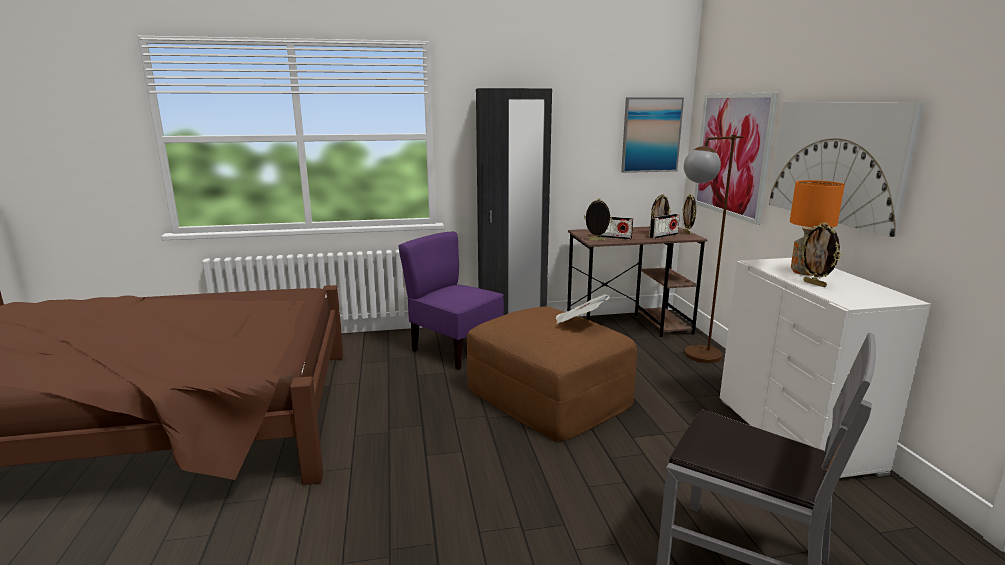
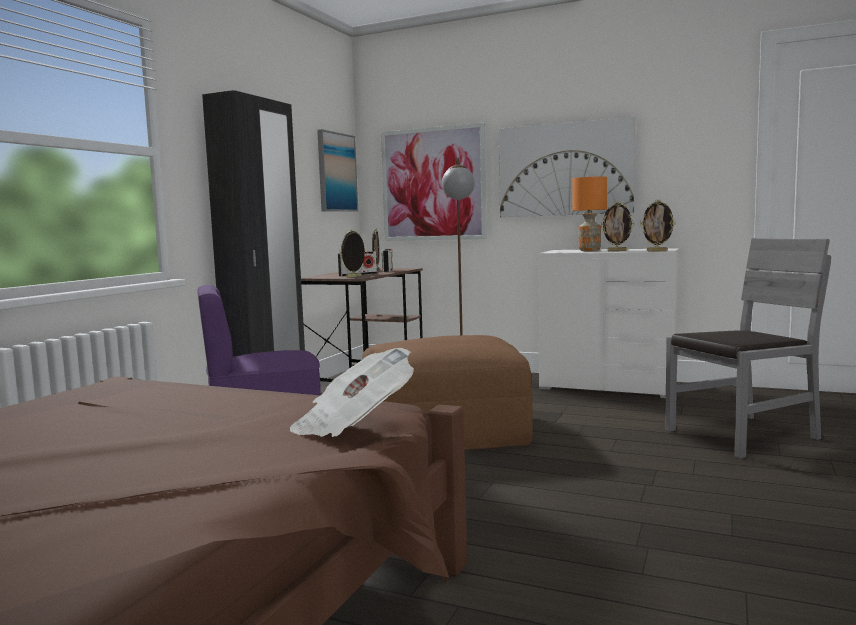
camera: 55 degrees left, 10 degrees down
(579, 323) = (461, 334): newspaper -> newspaper (353, 425)
(687, 233) = (395, 268): picture frame -> picture frame (657, 251)

